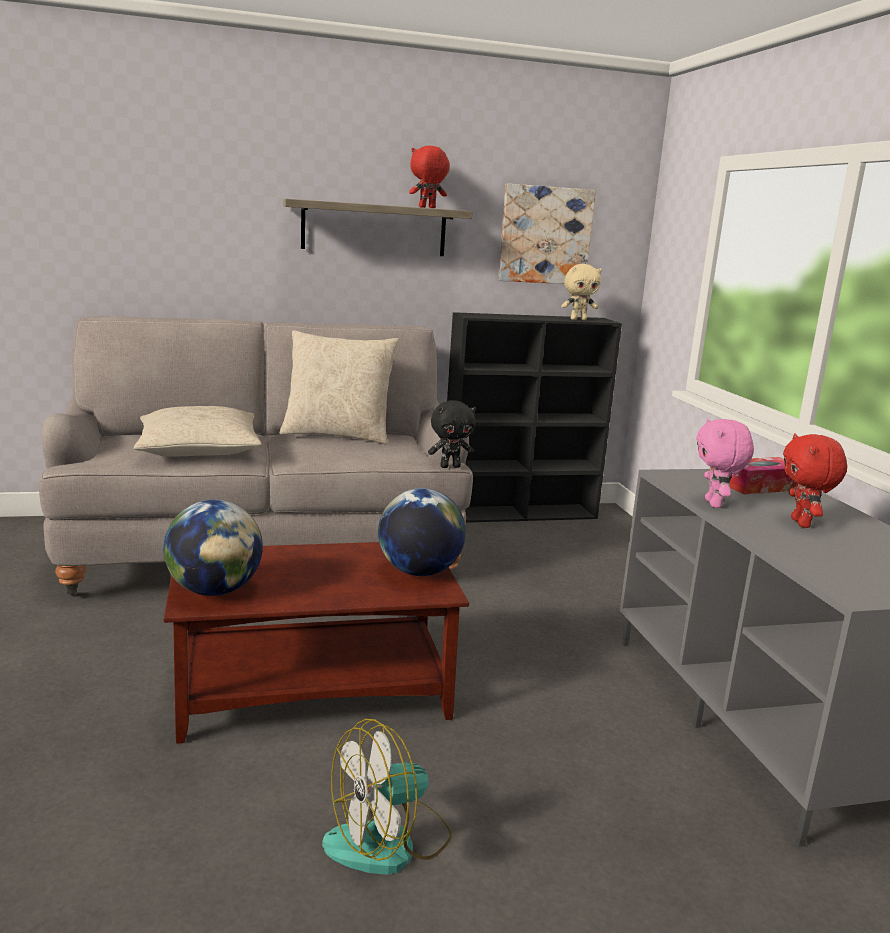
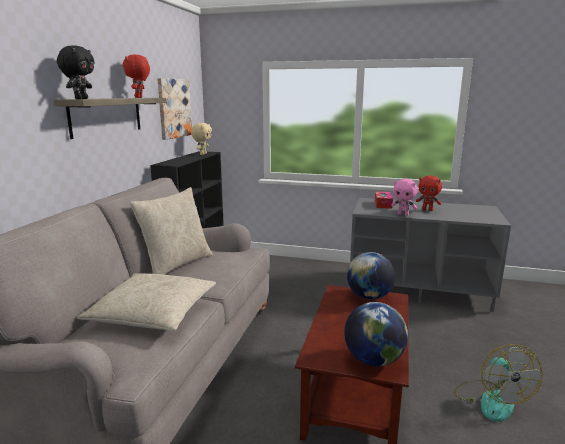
camera: 60 degrees left, 0 degrees up
(450, 466) = (261, 250): black plush toy -> black plush toy (80, 99)

